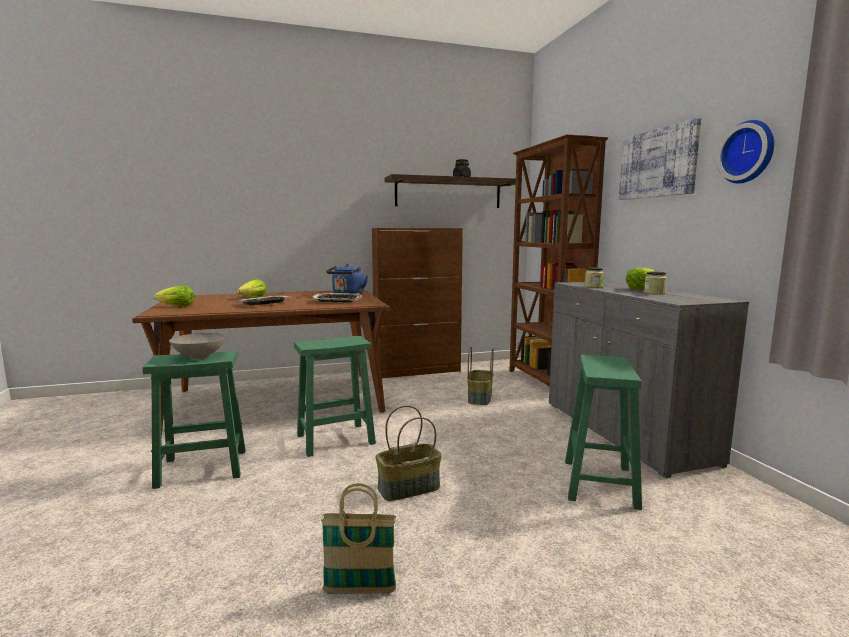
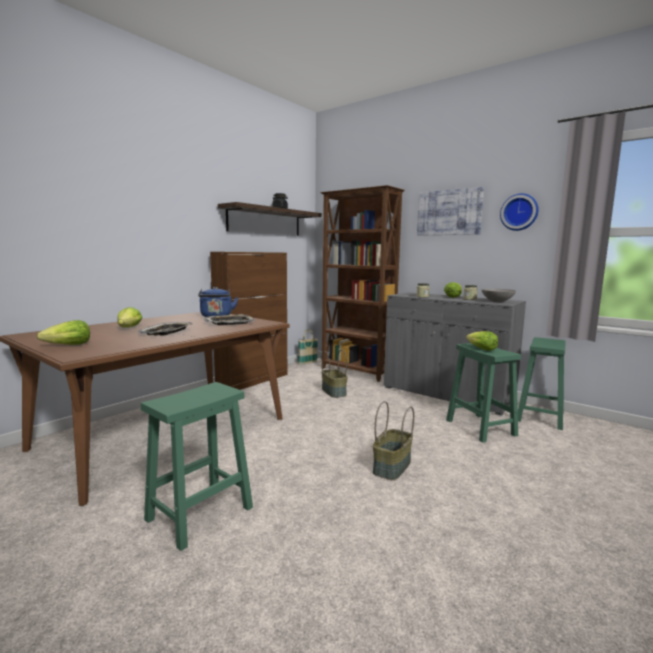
camera: 35 degrees left, 0 degrees up
(200, 356) = (197, 393): grey bowl -> grey bowl (497, 302)
(334, 440) = (279, 451): green stool -> green stool (540, 417)
(360, 590) = (472, 541): basket -> basket (307, 363)
(598, 365) = (481, 349): none -> lettuce

